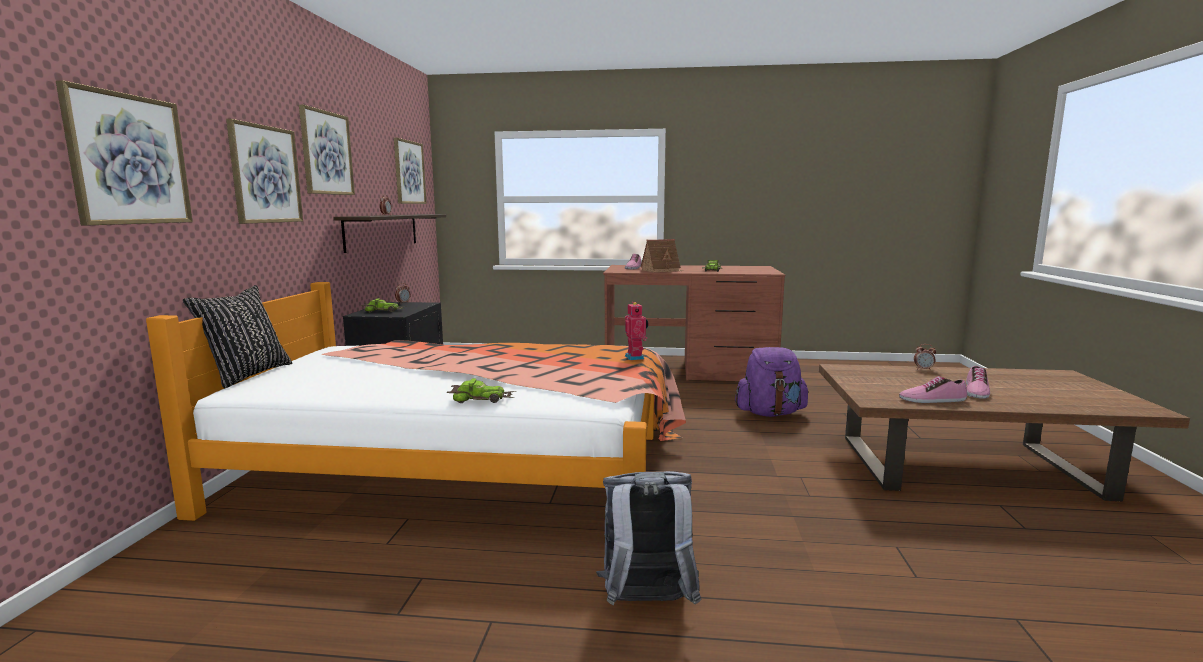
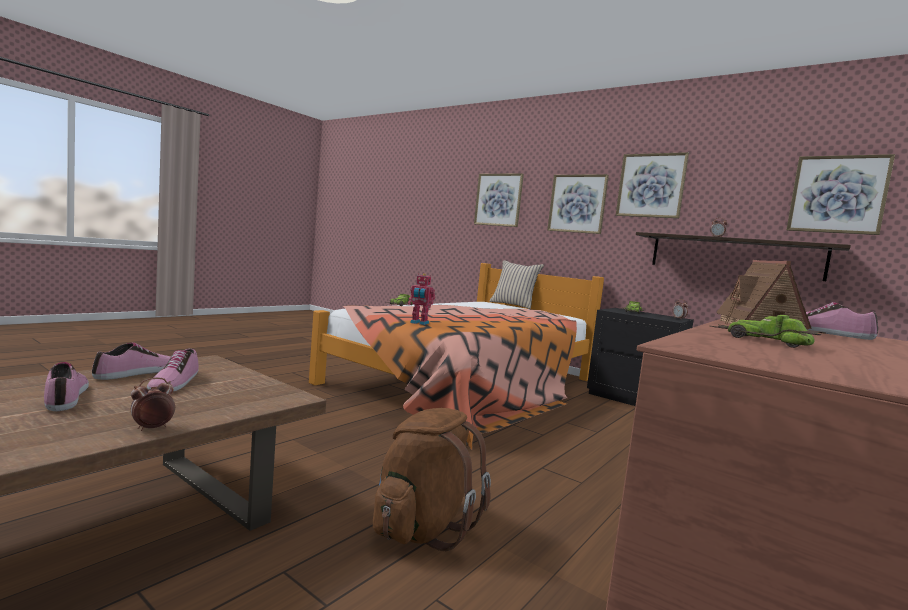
camera: 120 degrees right, 5 degrees down
(247, 375) = (513, 305): black pillow -> beige pillow
(646, 604) = (276, 372): grey backpack -> none
(770, 413) = (423, 528): purple backpack -> brown backpack
(907, 388) = (174, 382): none -> shoe

